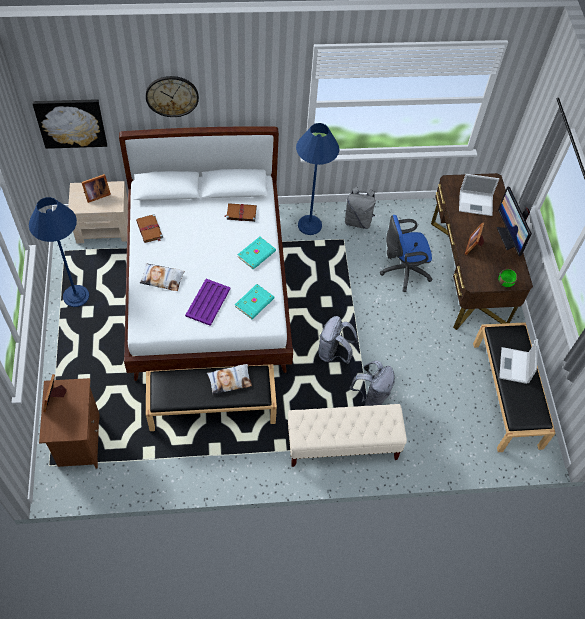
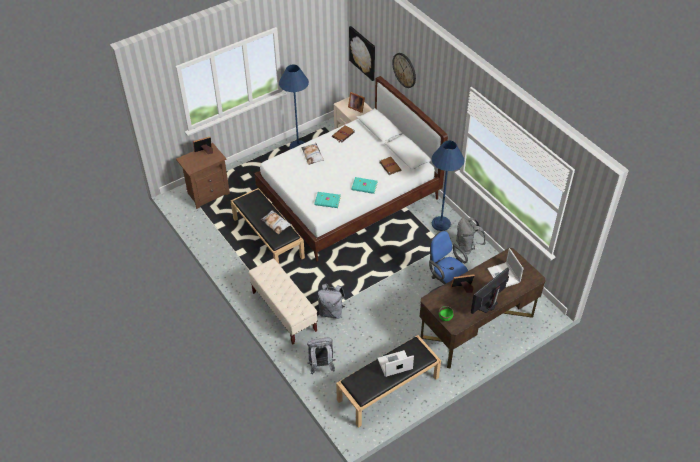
camera: 65 degrees right, 10 degrees down
(208, 302) = (312, 181): purple tray -> none
(334, 353) = (349, 279): grey backpack -> grey backpack (321, 366)

